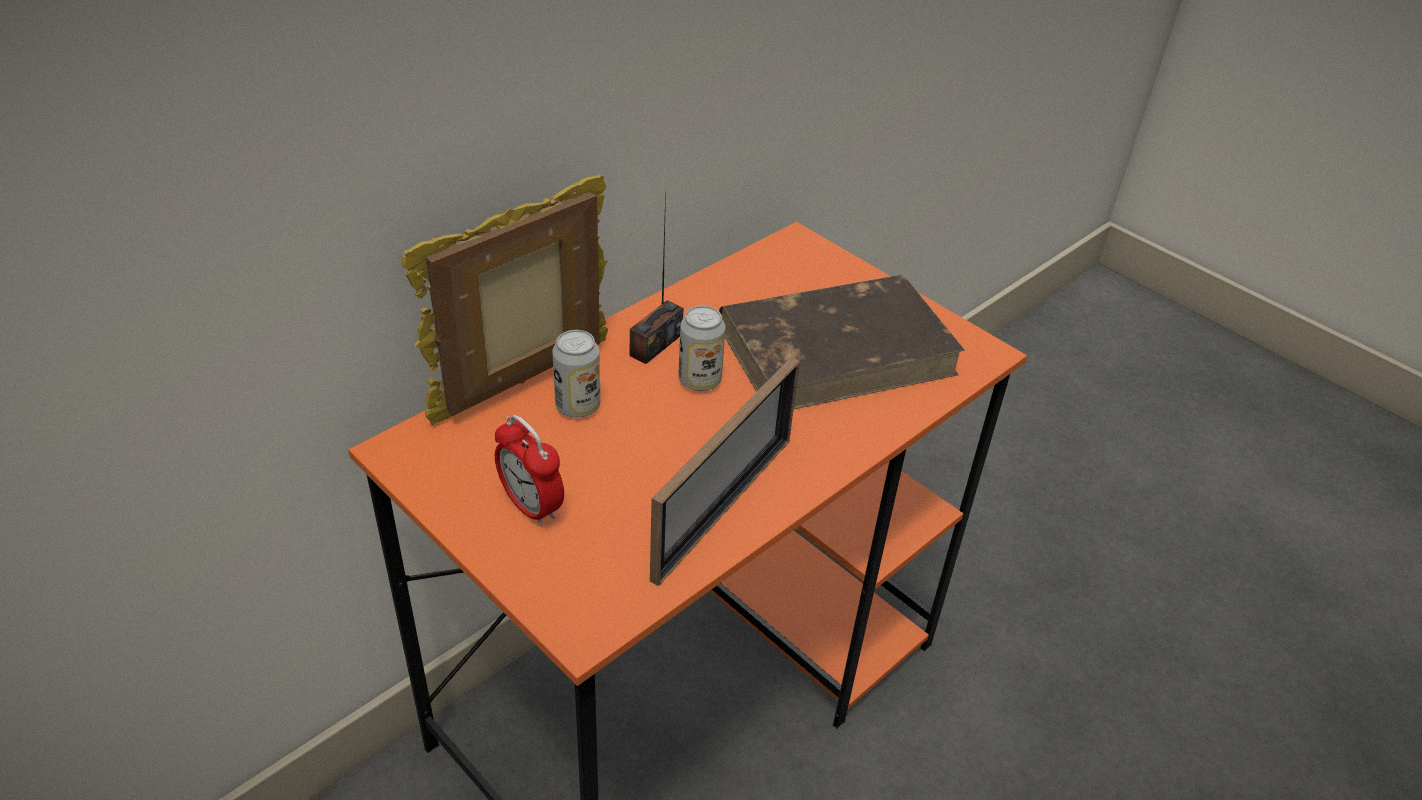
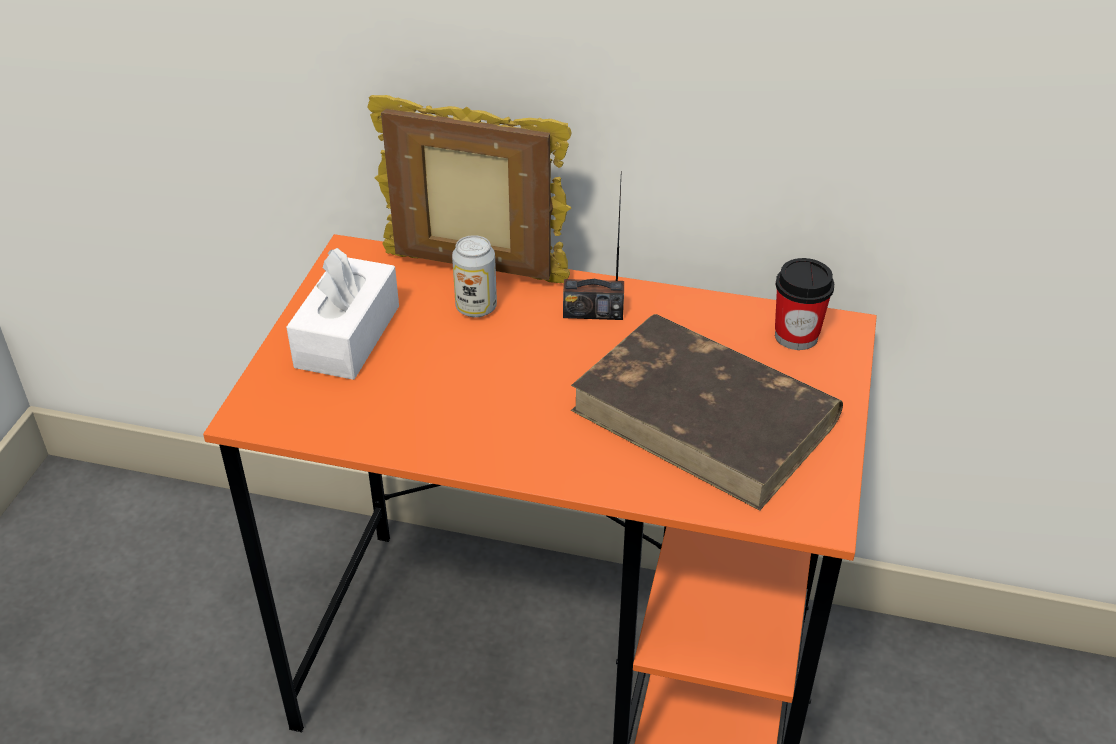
camera: 60 degrees right, 0 degrees up
(531, 506) = (348, 336): alarm clock -> white tissue box
(699, 380) = (573, 354): can -> none
(723, 506) = (433, 431): picture frame -> none
(786, 265) = (796, 336): none -> cup

